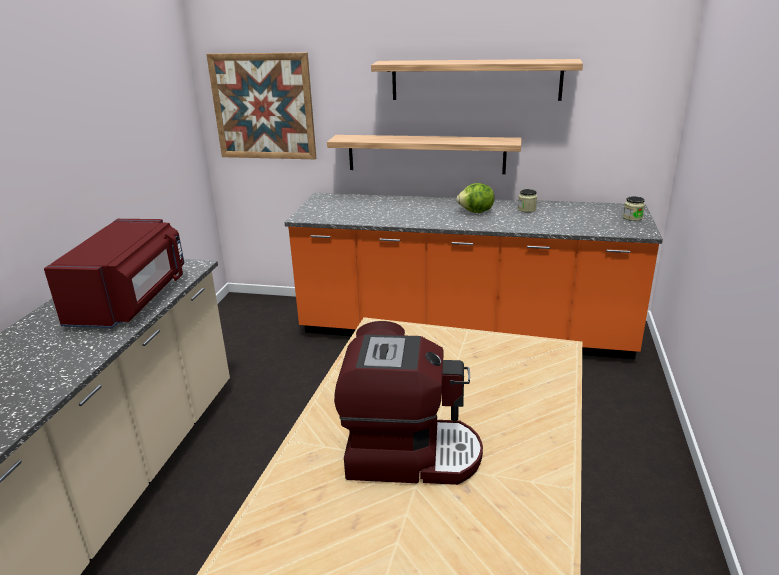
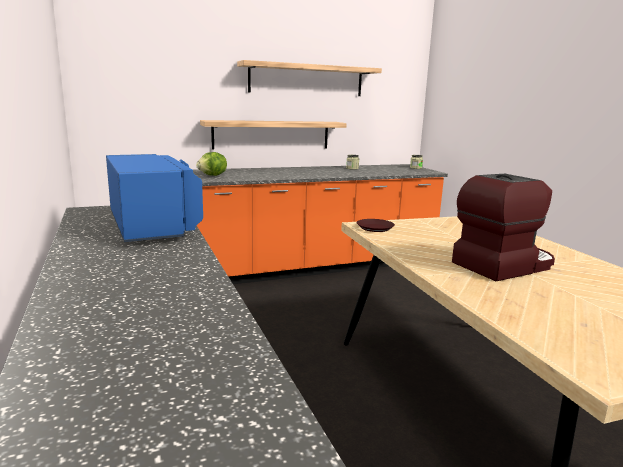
camera: 35 degrees left, 10 degrees down
(131, 300) = (154, 226): red microwave -> blue microwave
(263, 107) = (133, 95): picture -> none
(476, 212) = (324, 171): lettuce -> lettuce (213, 175)

